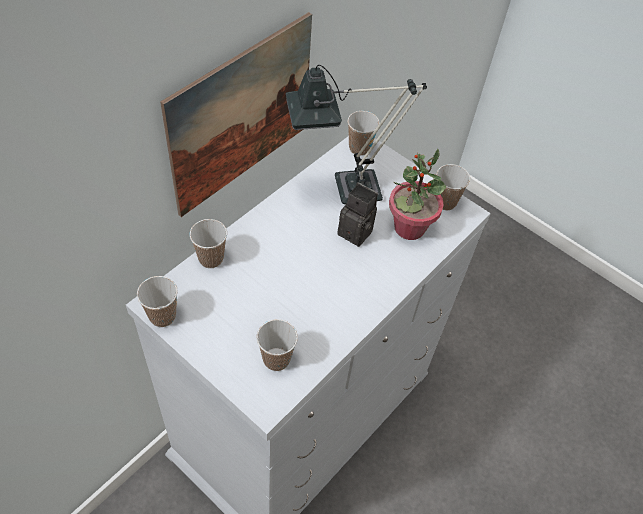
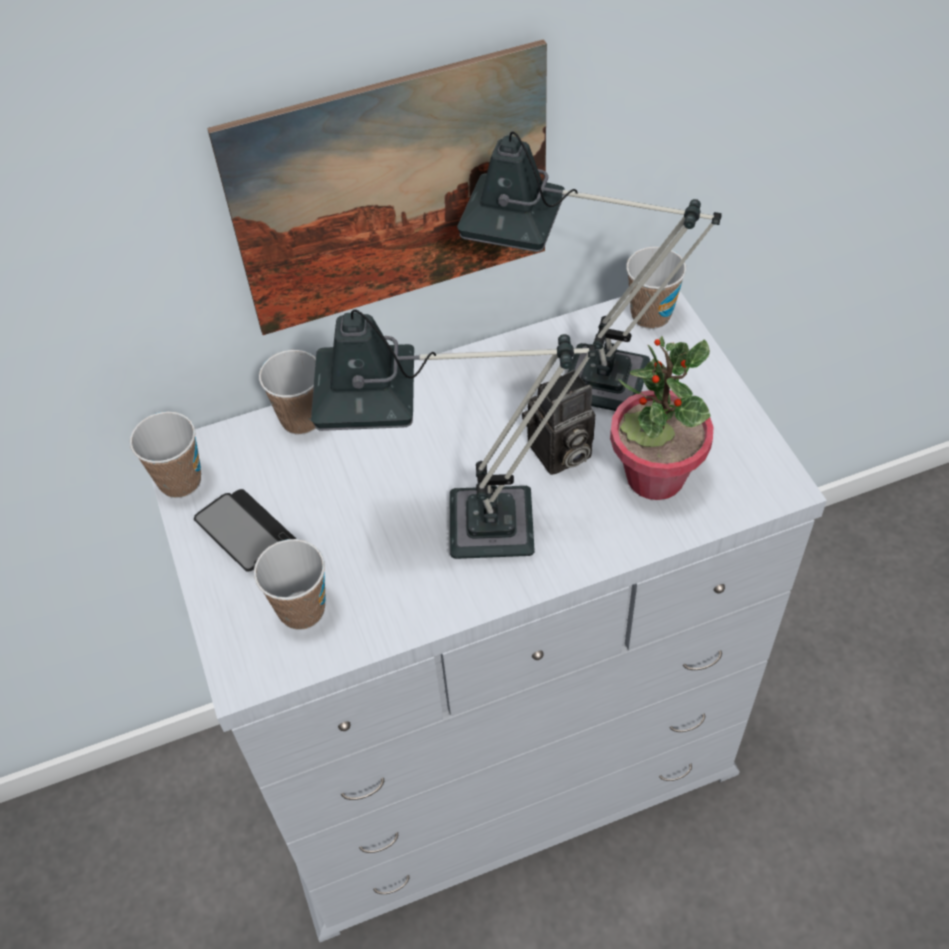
camera: 35 degrees right, 0 degrees up
(218, 330) = (245, 531): none -> phone
(334, 284) = (466, 526): none -> table lamp
(357, 232) = (559, 454): camera -> camera turned 90 degrees clockwise
(445, 202) = (750, 453): cup -> none

